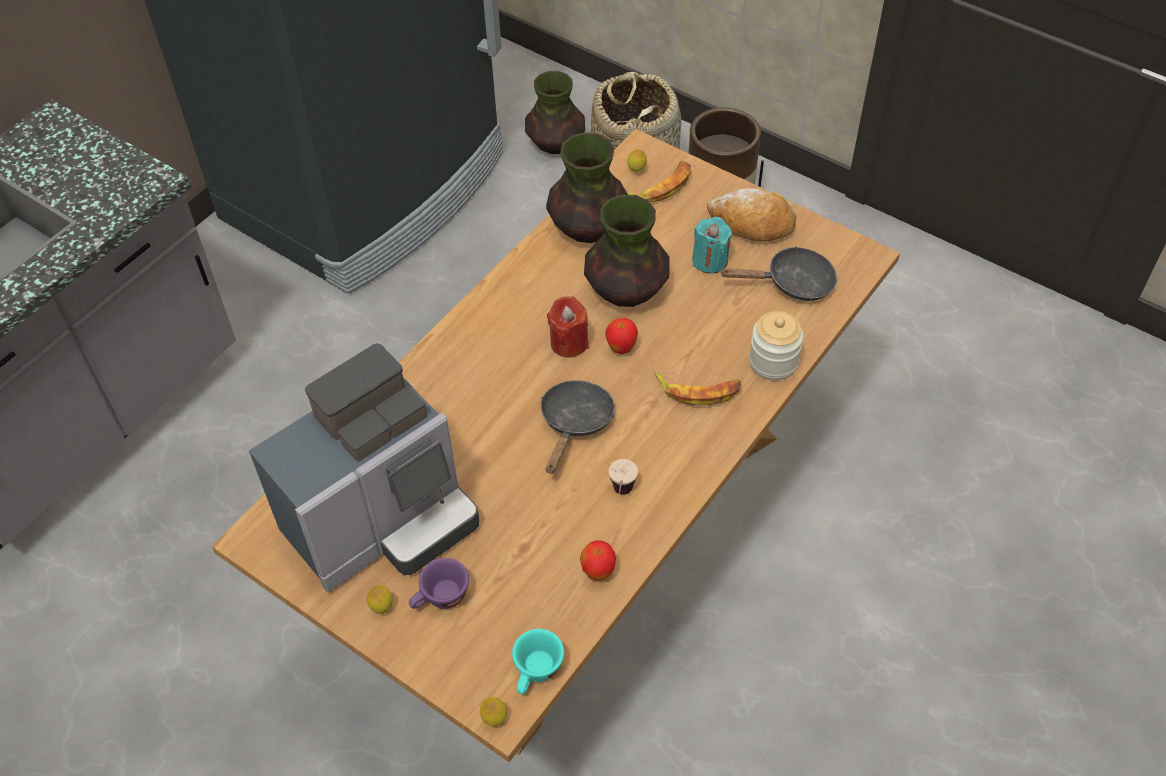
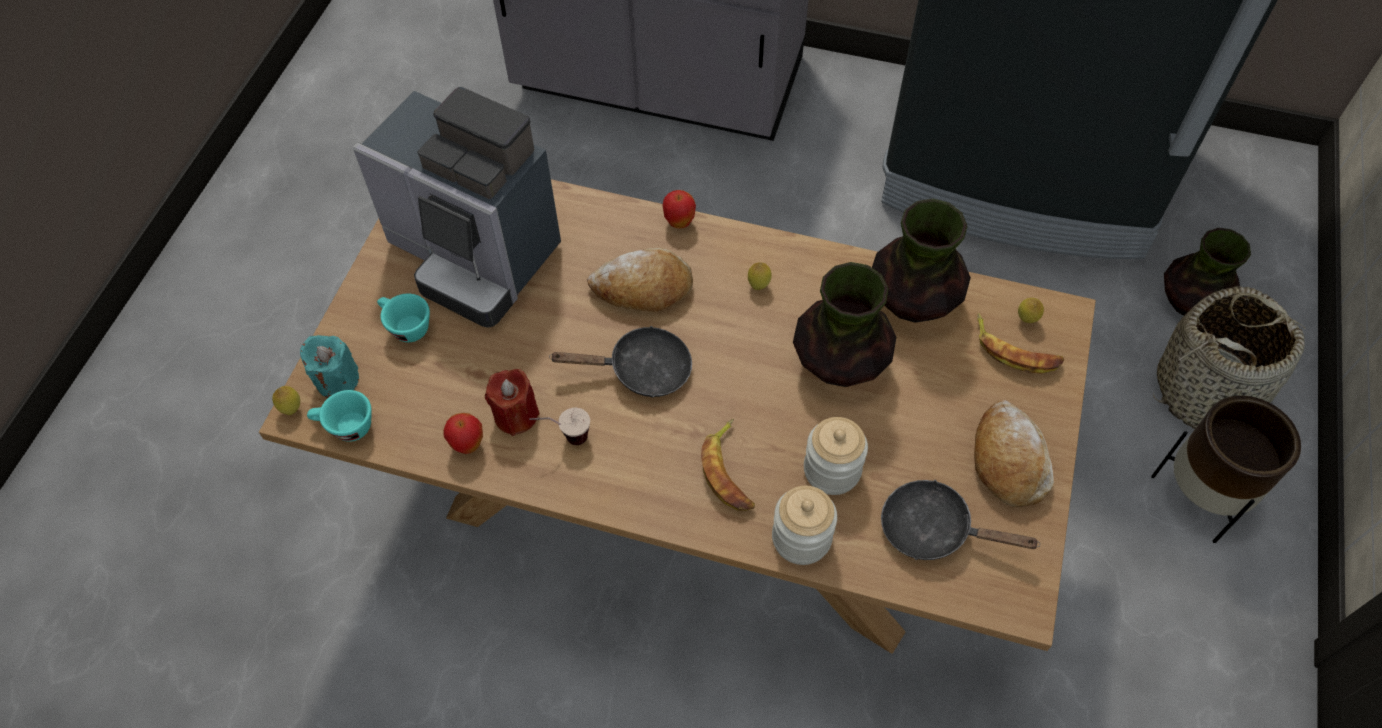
camera: 70 degrees right, 5 degrees up
(382, 607) = (385, 287): lemon -> lemon (758, 286)
(440, 599) = (405, 327): purple cup -> turquoise cup
(488, 399) = (643, 288): none -> bread
(569, 343) = (743, 333): red candle -> red candle (516, 415)
(621, 349) = (756, 382): apple -> apple (679, 222)
(710, 260) = (925, 432): turquoise candle -> turquoise candle (337, 380)
(721, 326) = (832, 470): none -> jar
(792, 283) = (934, 529): black frying pan -> black frying pan turned 135 degrees clockwise

